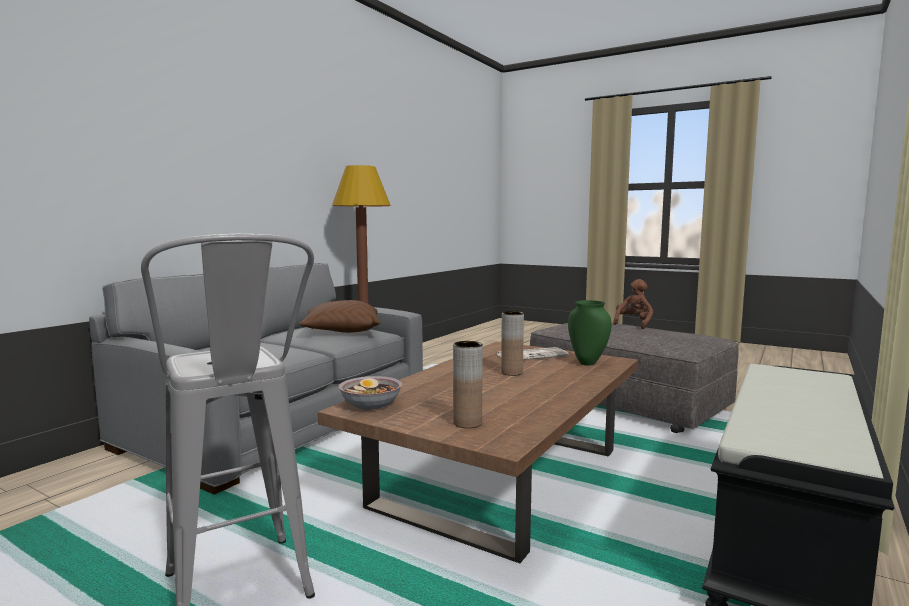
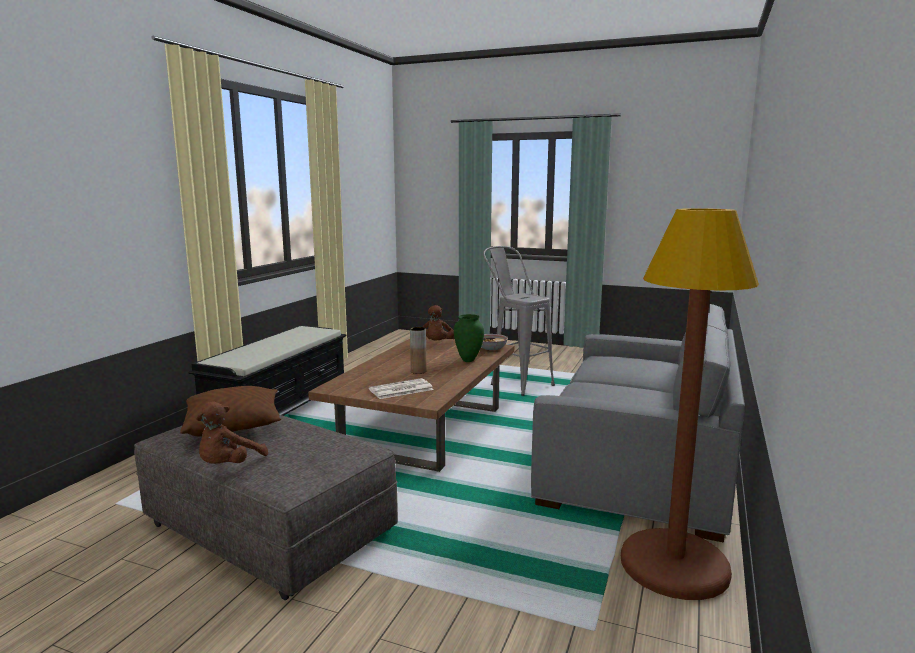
camera: 170 degrees right, 5 degrees up
(342, 331) = (606, 397): brown pillow -> brown pillow (234, 426)
(467, 423) = (438, 344): brown vase -> brown plush toy
(588, 363) = (356, 383): green vase -> green vase (468, 360)

